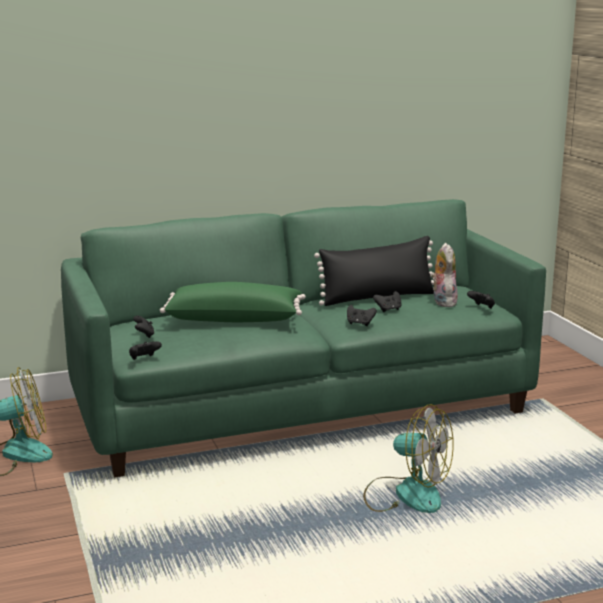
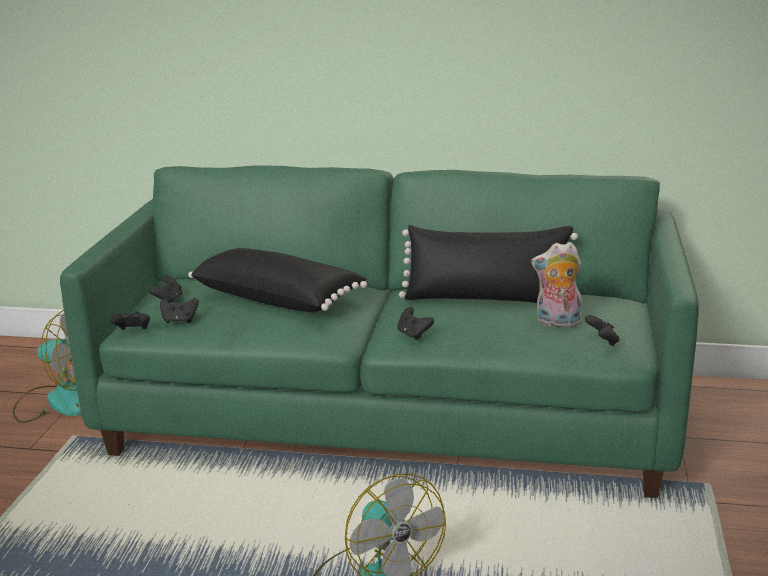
camera: 30 degrees right, 5 degrees up
(234, 319) = (279, 298): green pillow -> black pillow
(388, 310) = (471, 321): black game controller -> black game controller (179, 321)
(442, 302) = (557, 323): plush toy -> plush toy turned 105 degrees counterclockwise

